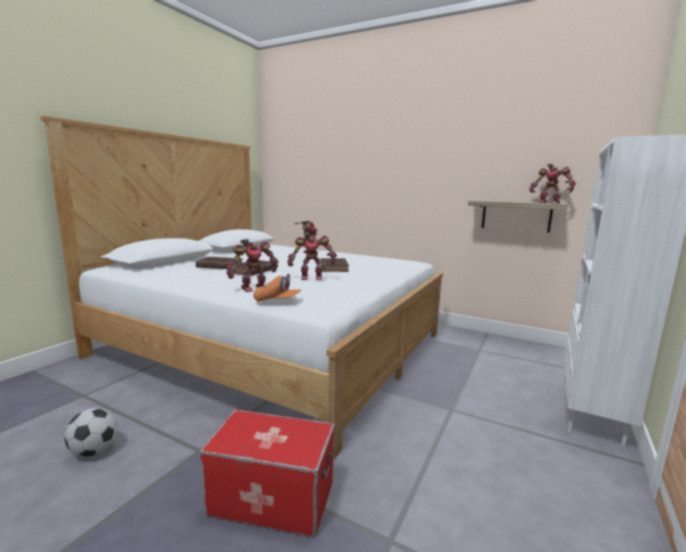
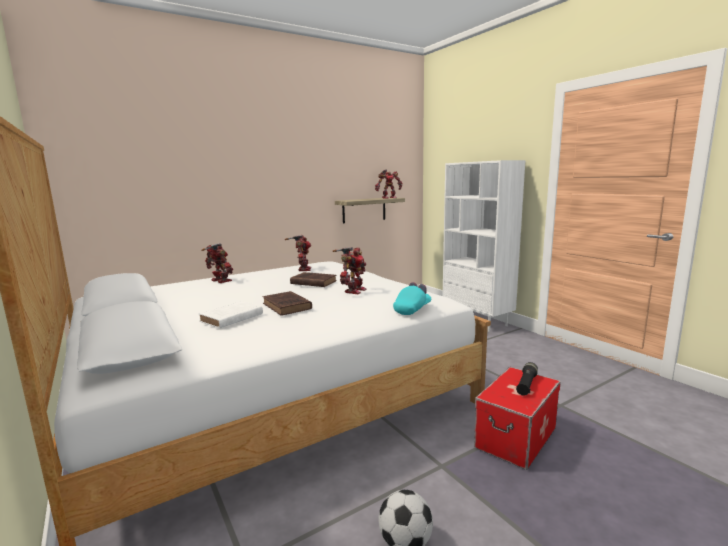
camera: 60 degrees left, 0 degrees up
(218, 266) = (230, 318): brown book -> white book
(253, 288) = (358, 313): toy robot -> toy robot (303, 269)
(277, 301) = (412, 309): orange cap -> turquoise cap
(284, 440) = (526, 385): none -> black flashlight

